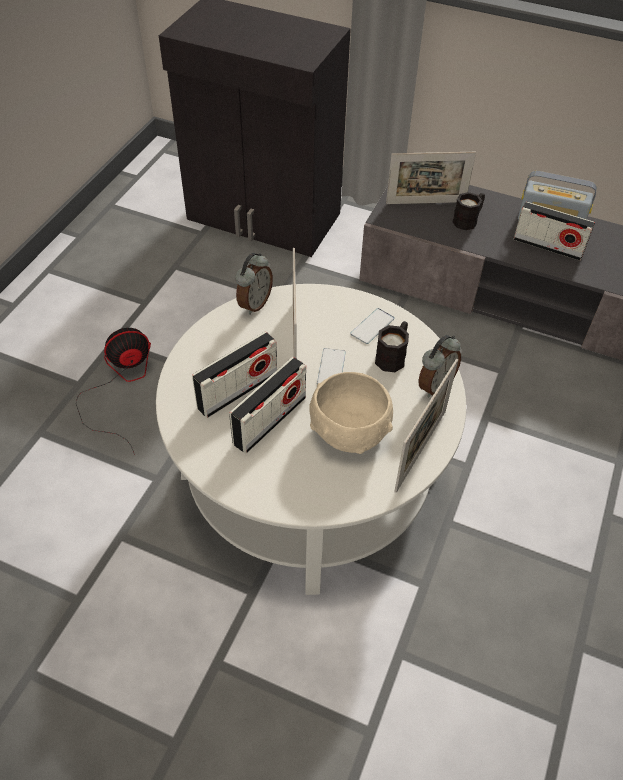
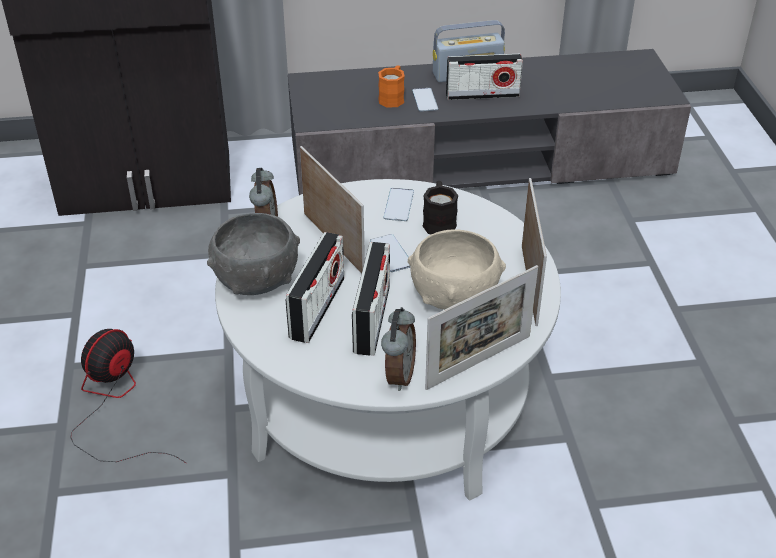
camera: 30 degrees left, 10 degrees down
(213, 344) = (256, 280): none -> grey bowl
(425, 202) = (340, 96): picture frame -> picture frame (478, 362)
(434, 385) = (496, 230): alarm clock -> alarm clock (398, 375)
(468, 220) = (393, 97): black mug -> orange mug
(493, 232) = (425, 100): none -> phone

